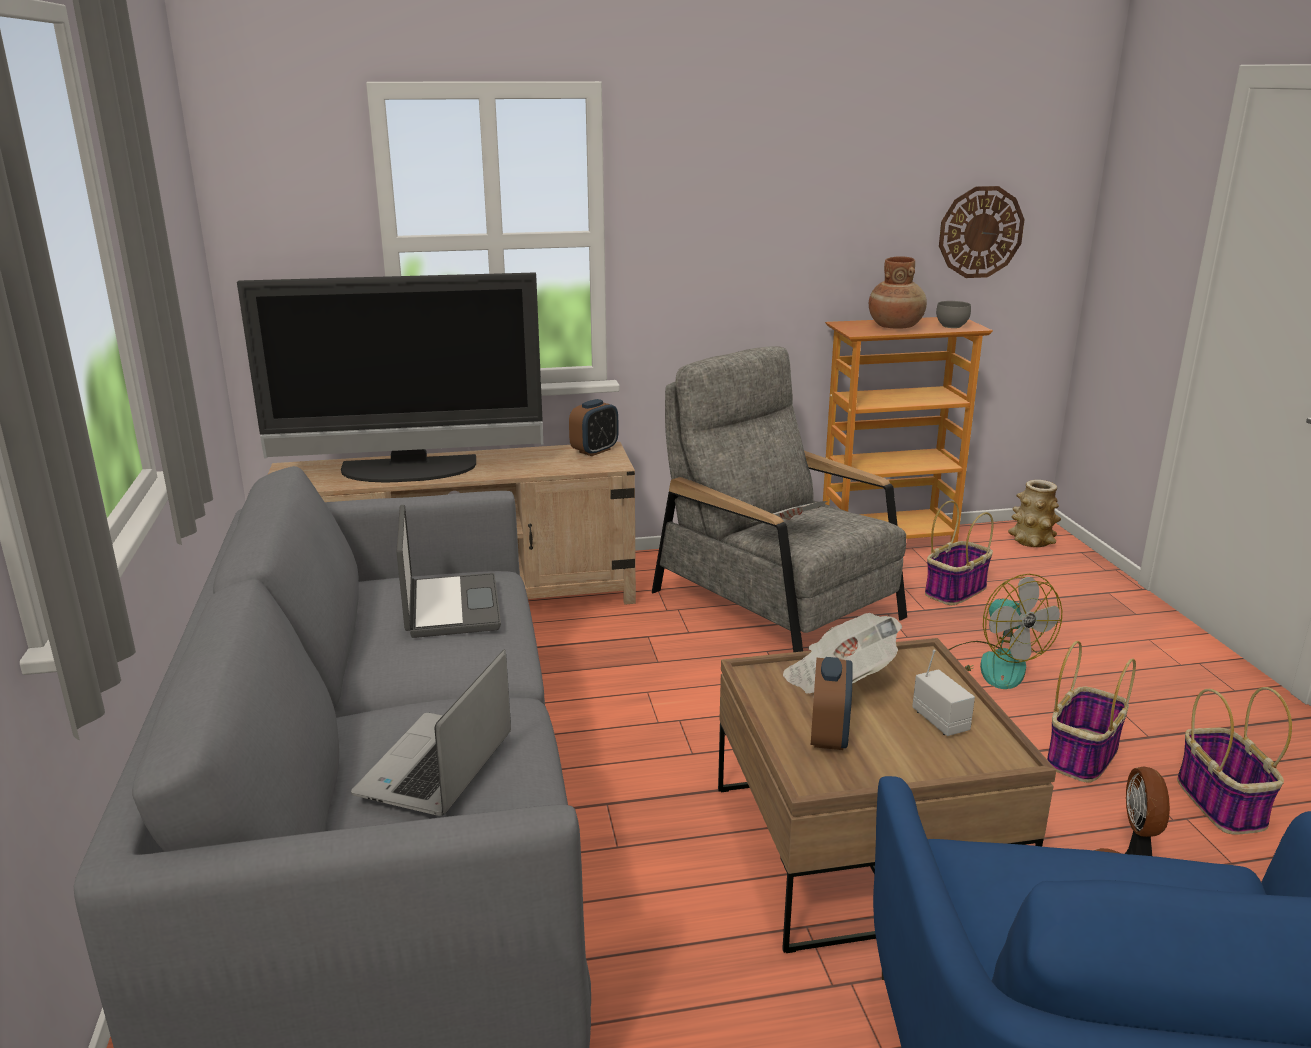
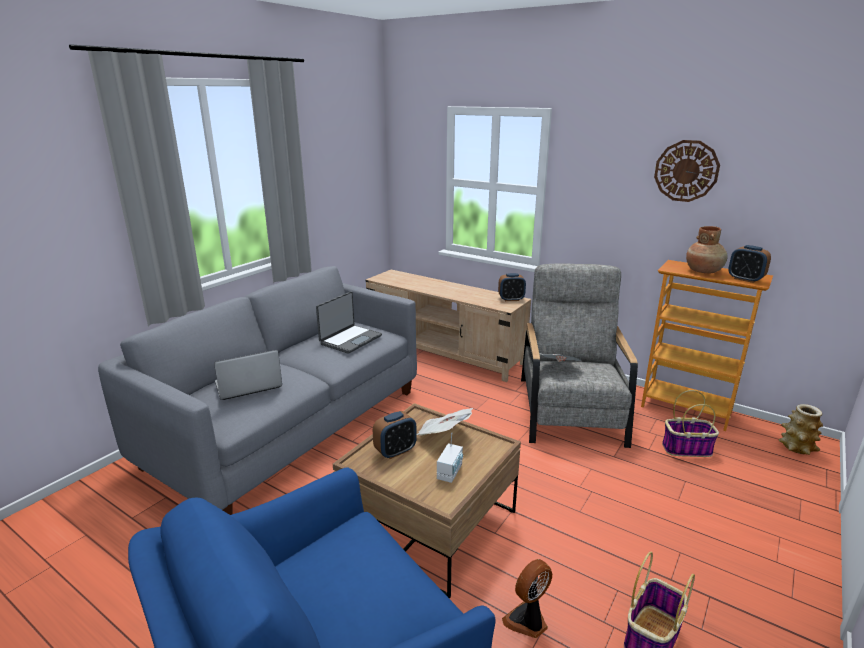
camera: 45 degrees right, 0 degrees up
(408, 470) = (426, 285): television -> none
(952, 326) = (745, 279): grey bowl -> alarm clock
(980, 232) = (798, 220): wall clock -> wall clock (686, 171)
(992, 664) = (639, 493): fan -> none
(1082, 755) = (609, 561): basket -> none

